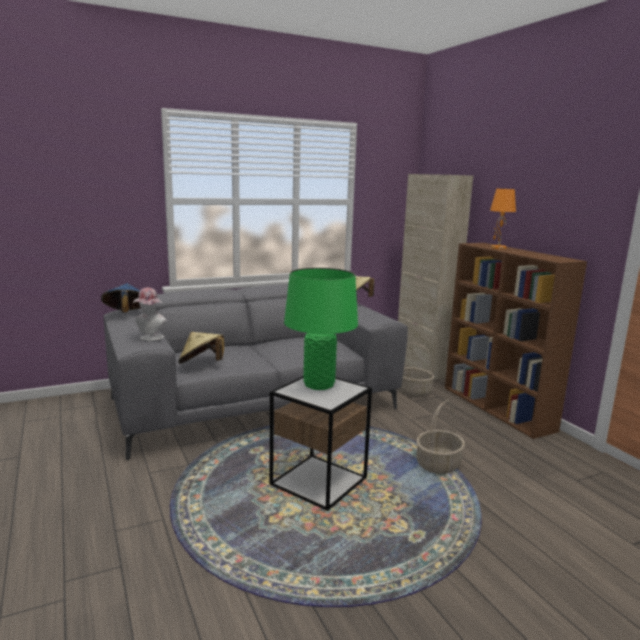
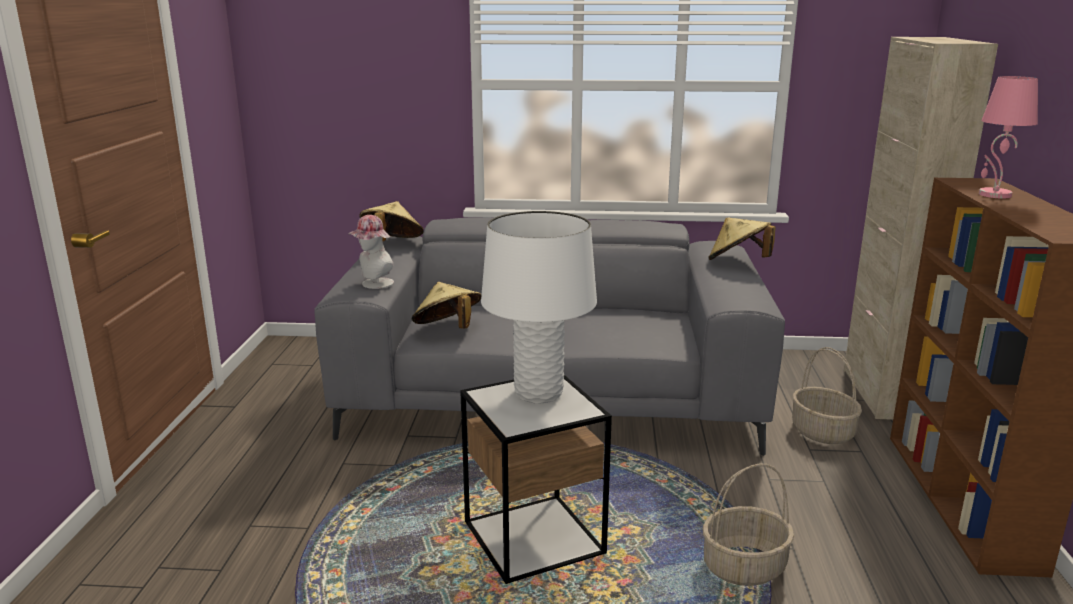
camera: 30 degrees right, 5 degrees up
(127, 314) = (392, 244): blue hat -> beige hat
(319, 384) = (539, 394): green table lamp -> white table lamp
(498, 248) = (994, 195): orange table lamp -> pink table lamp

